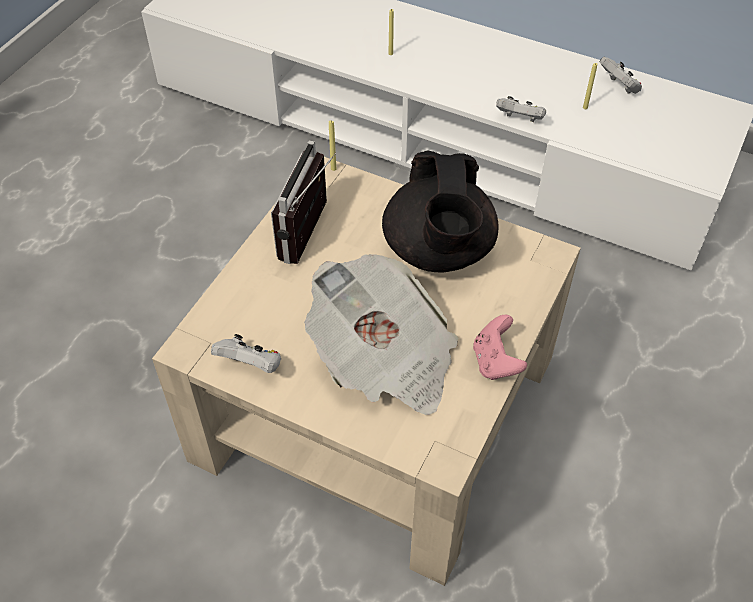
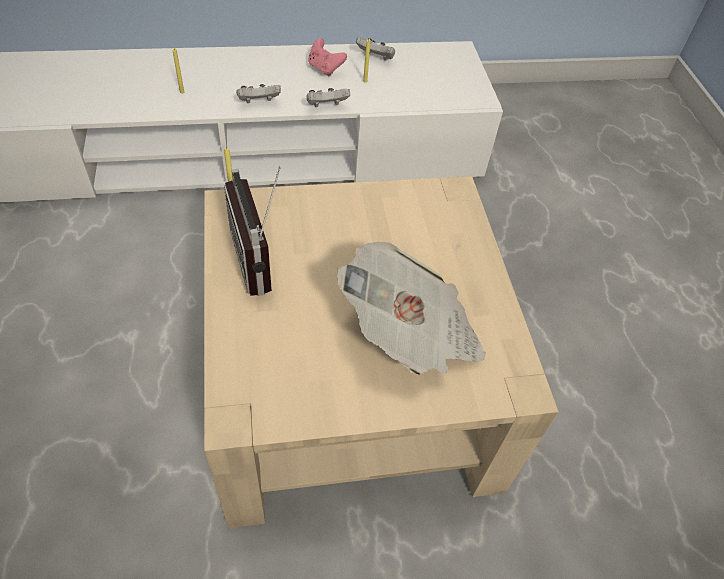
camera: 40 degrees left, 0 degrees up
(251, 365) = (305, 402): white game controller -> white game controller (259, 103)
(438, 251) = (376, 225): black teapot -> none
(495, 362) = (492, 290): pink game controller -> pink game controller (325, 69)

